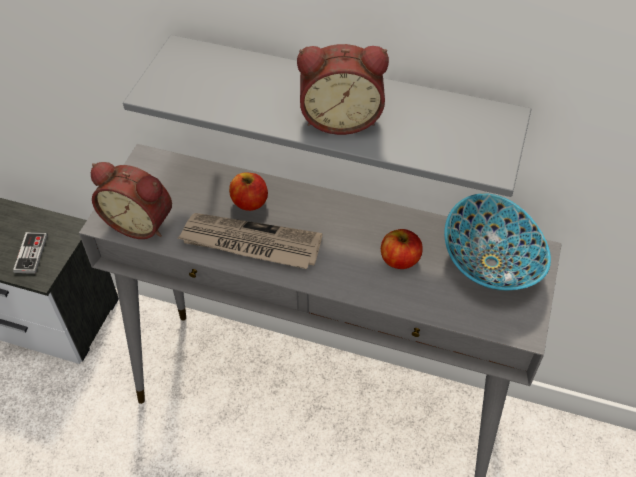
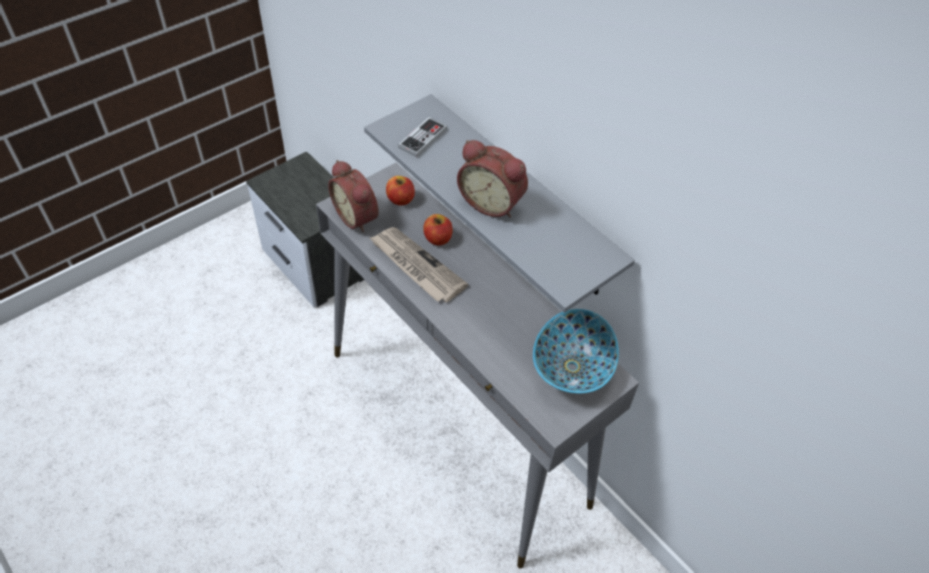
camera: 30 degrees right, 0 degrees up
(31, 254) = (310, 209): game controller -> game controller (422, 138)
(399, 259) = (508, 330): apple -> apple (400, 199)

